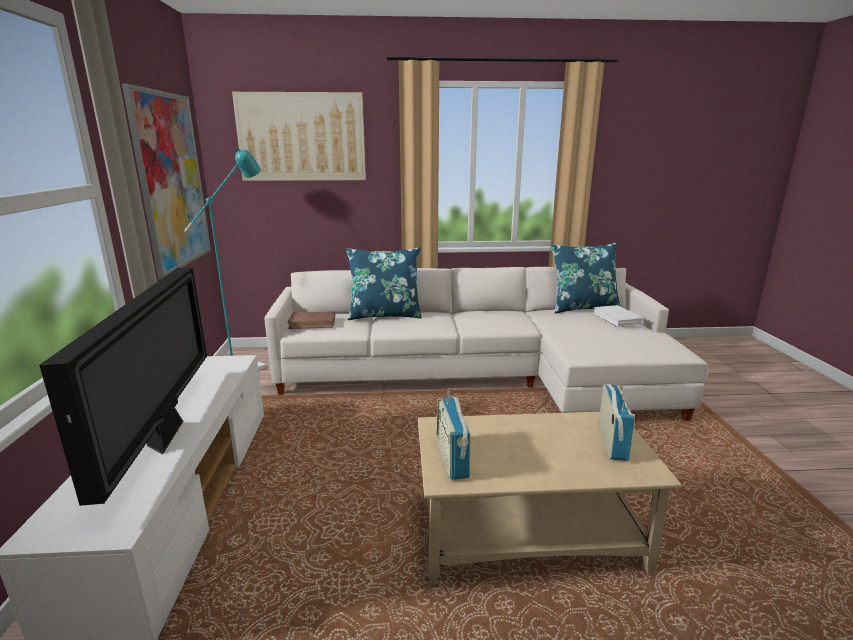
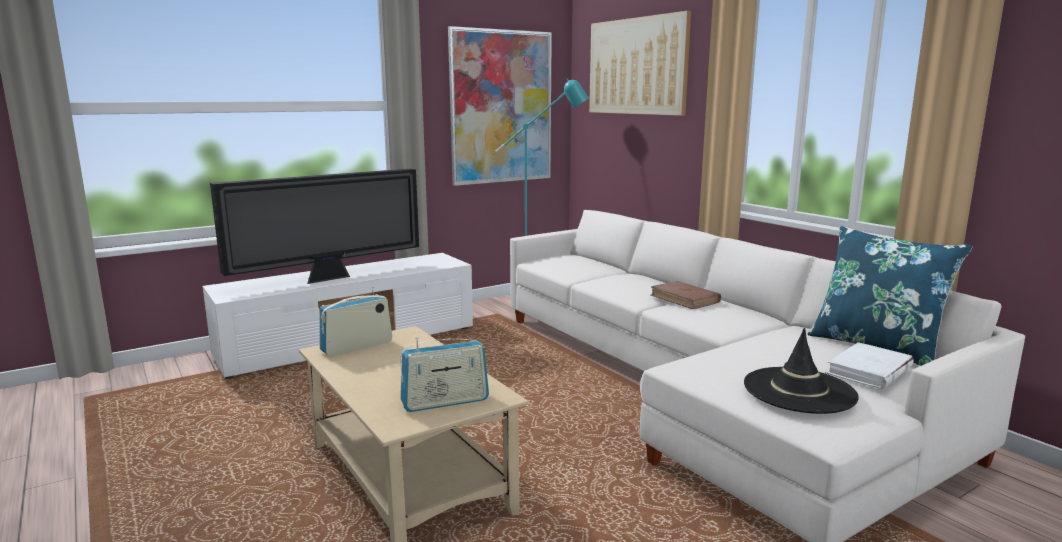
camera: 60 degrees right, 5 degrees down
(312, 323) = (557, 260): brown book -> brown book (685, 299)
(385, 315) = (626, 274): blue pillow -> none
(638, 339) = (799, 390): none -> black hat

